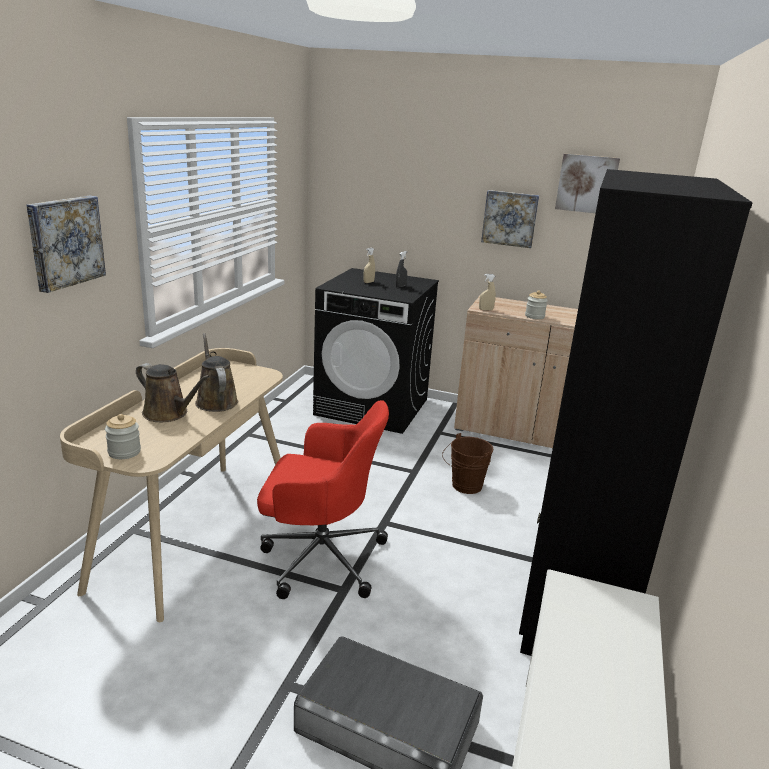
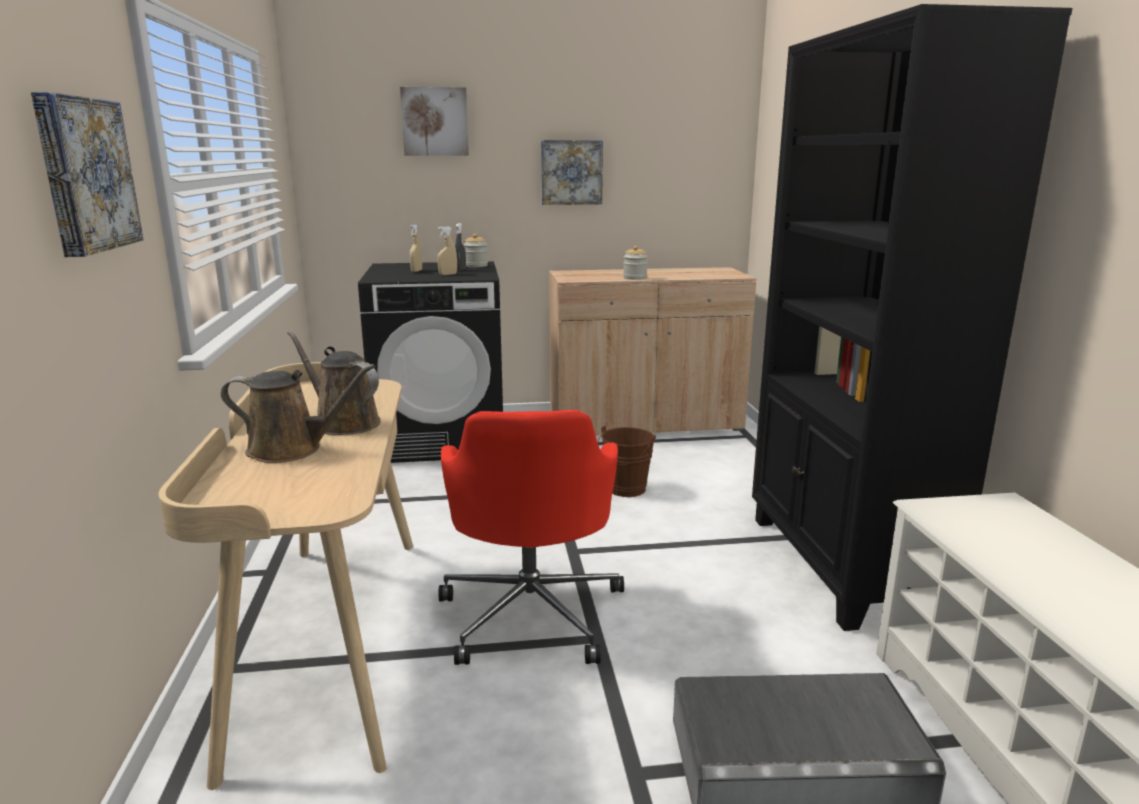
camera: 25 degrees left, 5 degrees down
(124, 452) = (282, 505): jar -> jar (476, 266)
(319, 557) = (532, 612): red office chair -> red office chair turned 105 degrees clockwise
(486, 310) = (577, 280): beige spray bottle -> beige spray bottle (448, 274)
(586, 184) = (652, 121): picture -> picture (435, 122)

